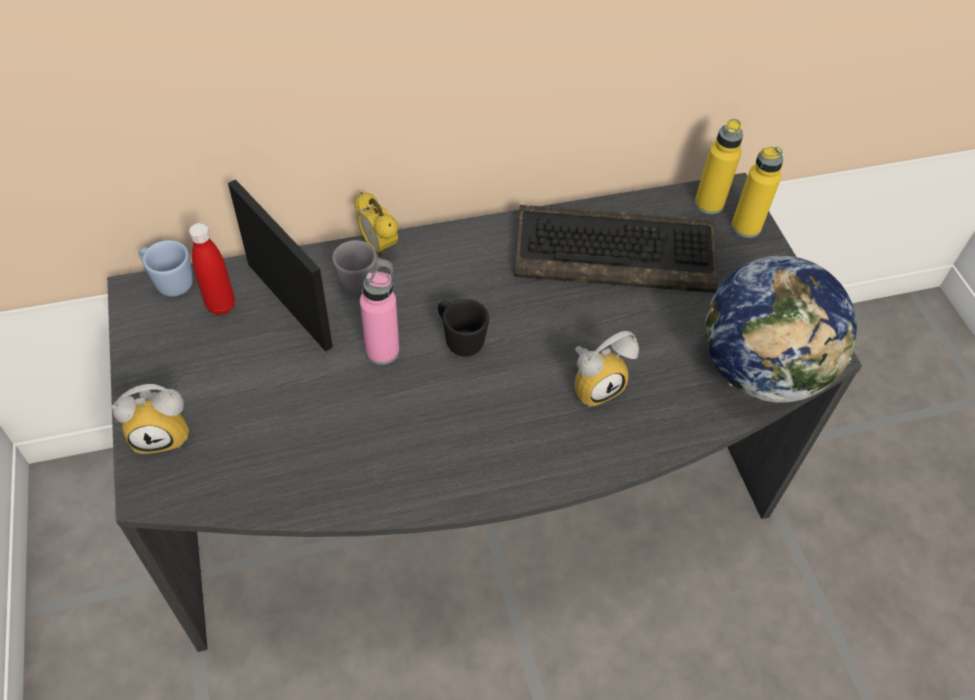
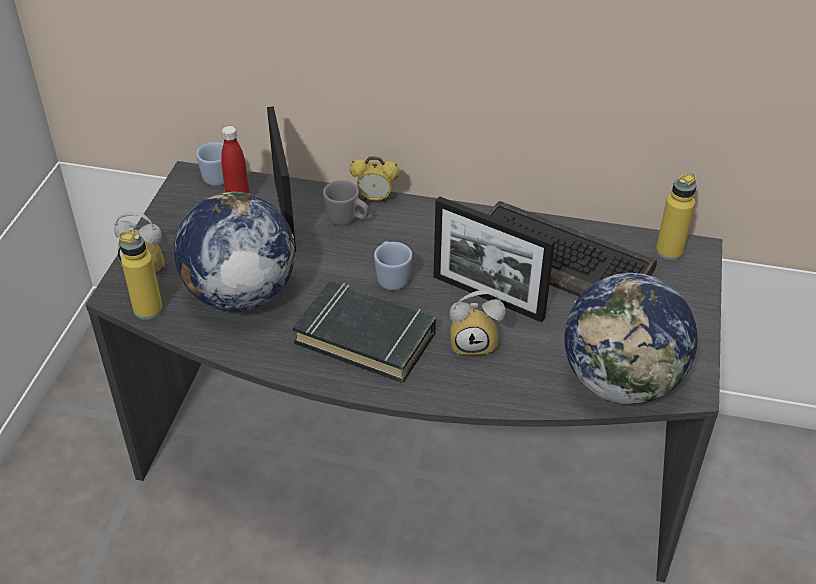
camera: 30 degrees right, 10 degrees down
(303, 429) = (240, 295): none -> globe
(378, 246) = (375, 199): alarm clock -> alarm clock turned 75 degrees counterclockwise
(382, 351) = (329, 266): pink bottle -> none
(459, 339) = (391, 277): black mug -> blue mug
(480, 425) = (366, 337): none -> black book
(574, 324) = (488, 297): none -> picture frame
(746, 227) = (690, 278): yellow bottle -> yellow bottle (148, 309)

